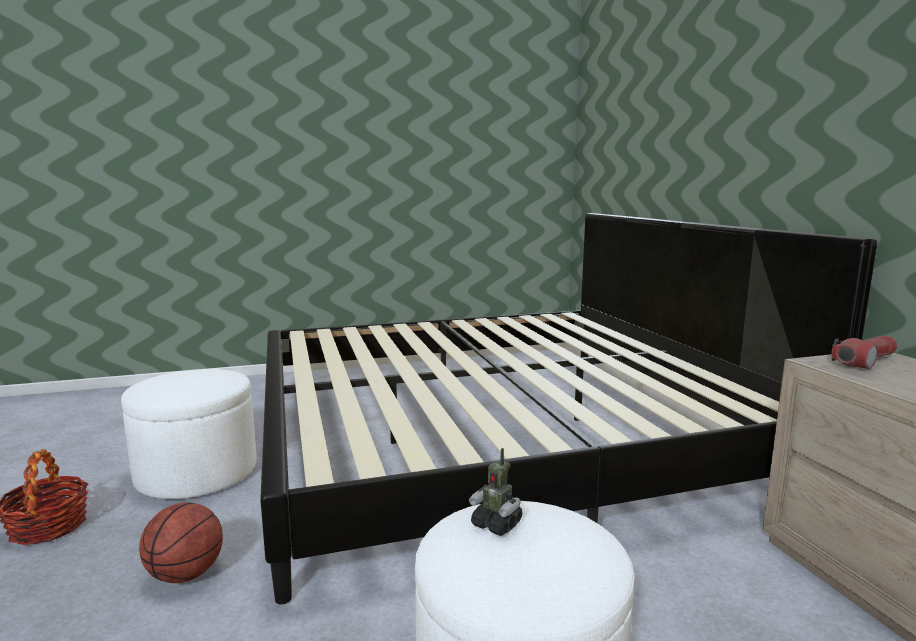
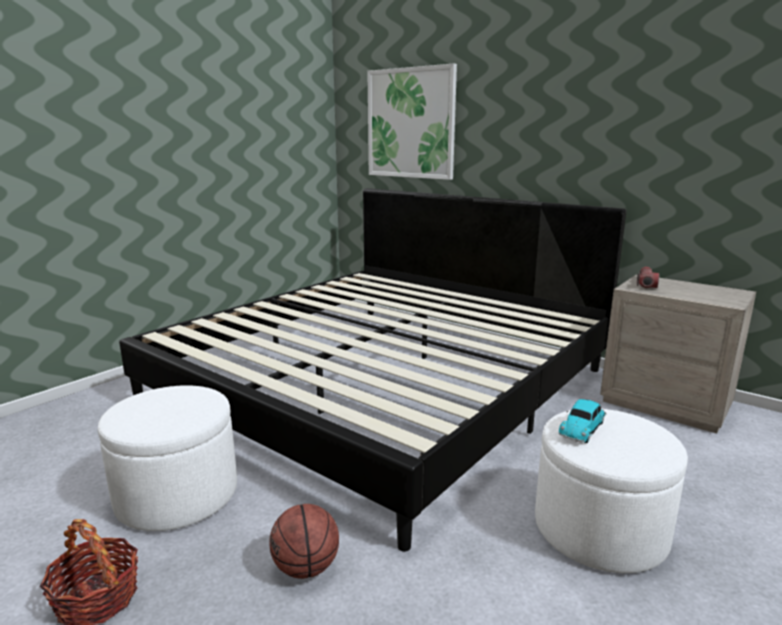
camera: 35 degrees left, 5 degrees up
(496, 524) = (582, 428): toy robot -> toy car
(635, 132) = (410, 123): none -> picture

